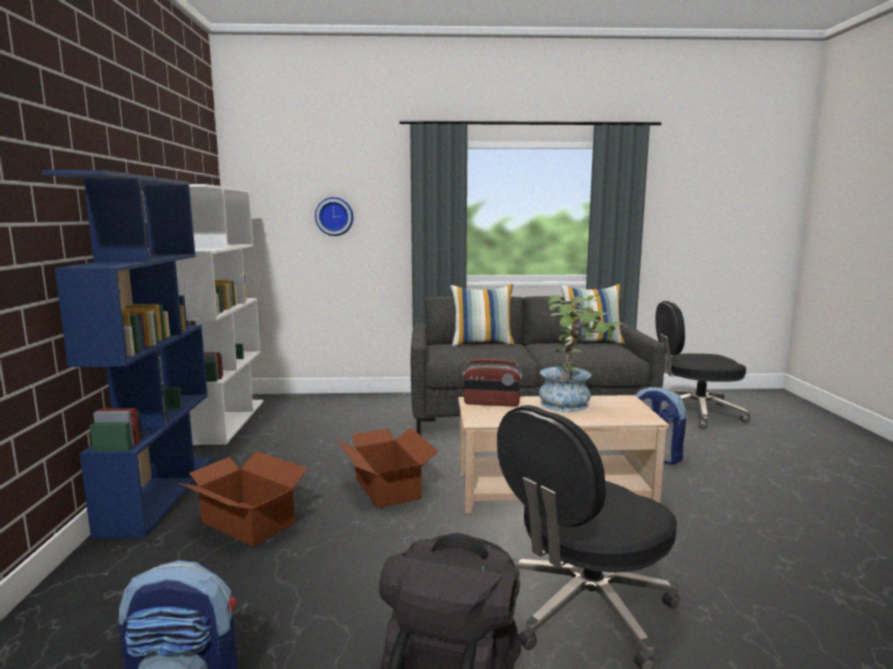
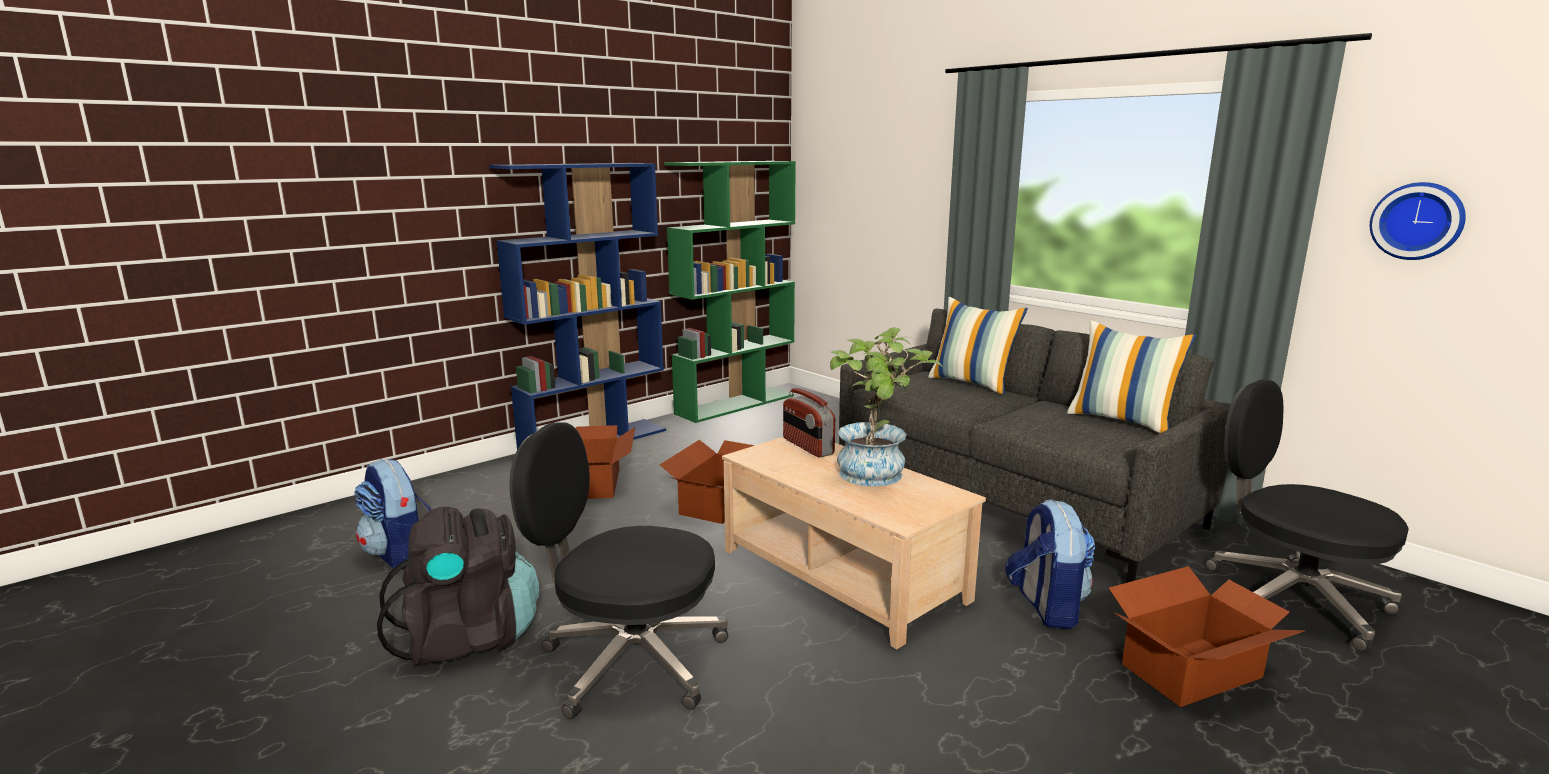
camera: 50 degrees right, 5 degrees up
(229, 420) = (736, 404): white bookcase -> green bookcase
(334, 216) = (882, 193): wall clock -> wall clock (1417, 221)
(739, 455) = (1193, 671): none -> cardboard box

